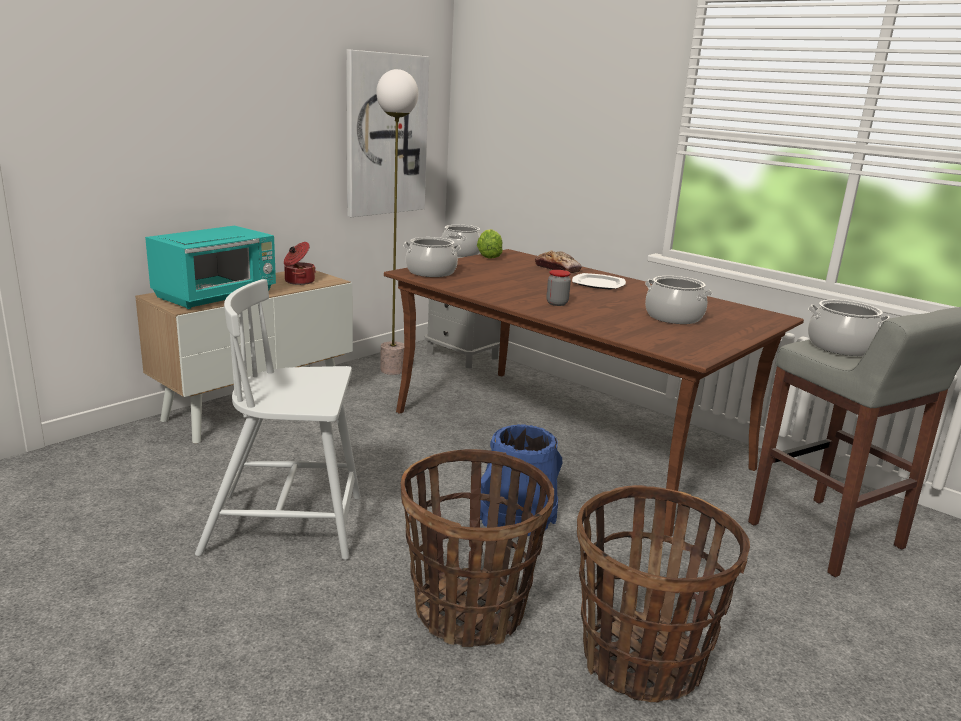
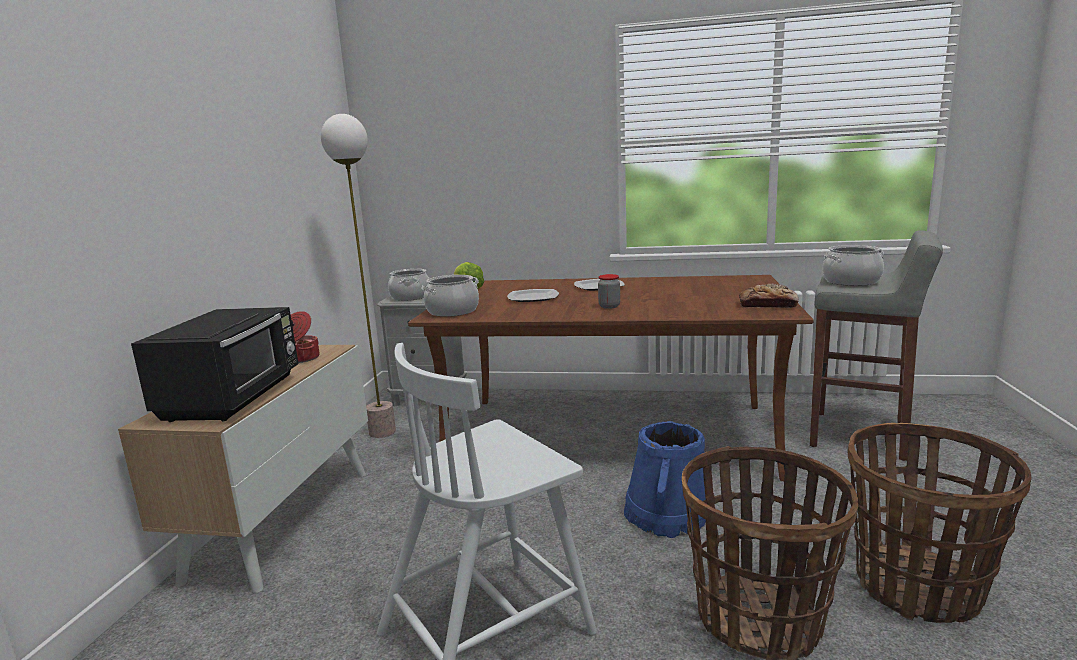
camera: 30 degrees left, 5 degrees down
(217, 296) = (234, 398): turquoise microwave -> black microwave
(385, 135) = (316, 189): picture -> none
(518, 278) = (533, 298): none -> plate
(557, 269) = (543, 284): bread -> bread (767, 305)
(674, 317) = (705, 294): cooking pot -> none

